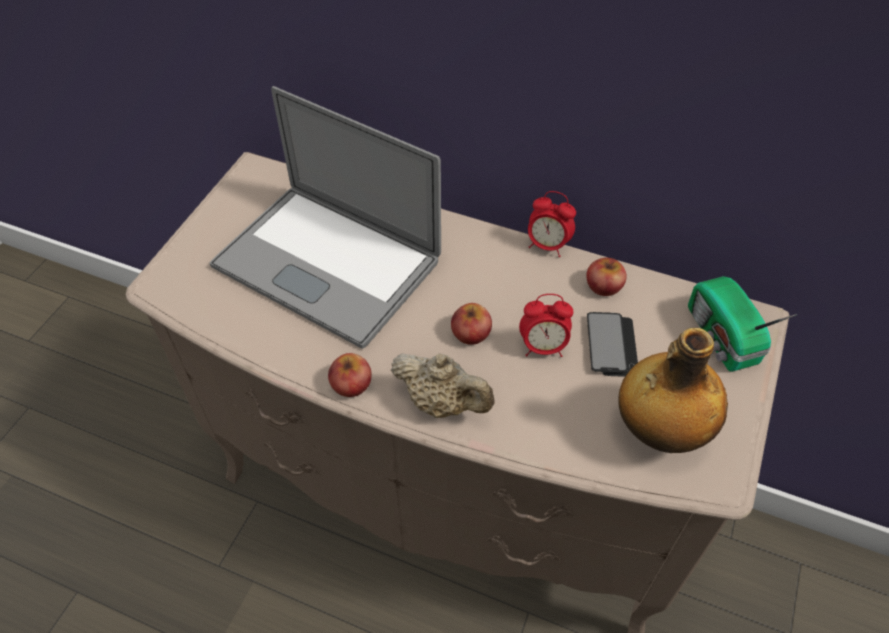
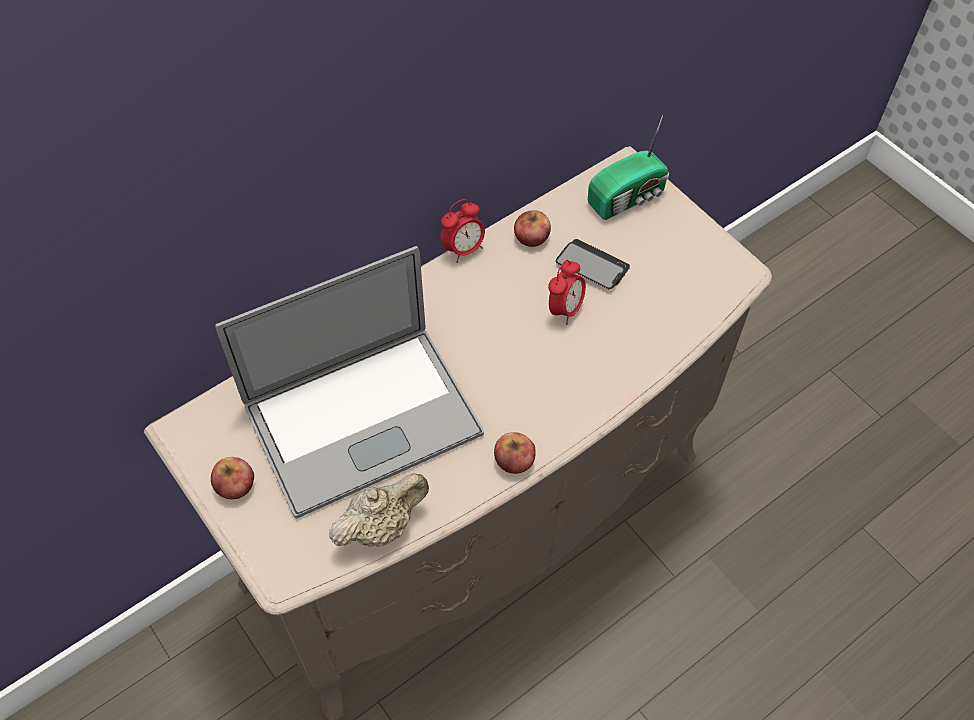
camera: 60 degrees left, 5 degrees up
(442, 402) = (574, 403): beige teapot -> beige teapot (381, 526)
(471, 332) = (518, 349): apple -> apple (235, 485)
(659, 430) = (683, 281): bottle -> none
(721, 338) = (629, 197): radio -> radio turned 45 degrees counterclockwise

